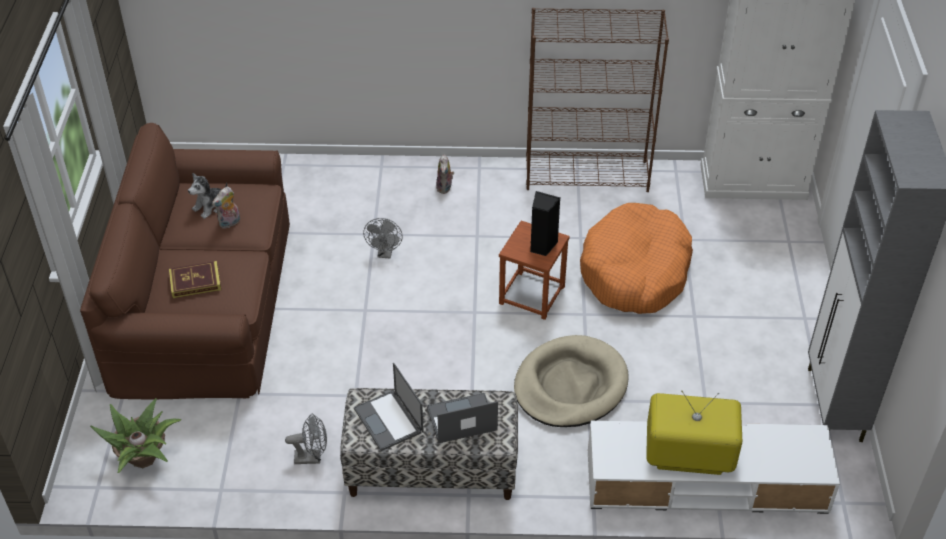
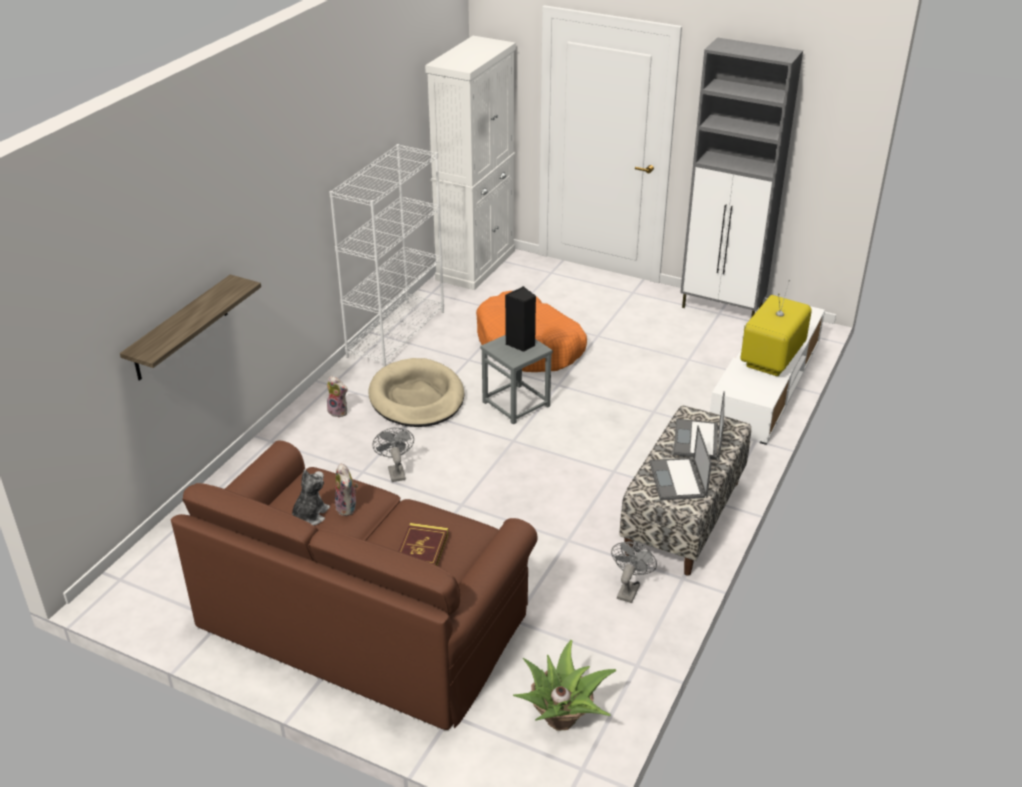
camera: 65 degrees left, 10 degrees down
(210, 207) = (309, 515): plush toy -> plush toy turned 135 degrees counterclockwise
(304, 29) = (181, 328): none -> shelf
(385, 253) = (395, 471): grey fan -> grey fan turned 135 degrees counterclockwise
(389, 421) = (678, 480): laptop -> laptop turned 90 degrees clockwise
(532, 295) = (516, 404): brown stool -> grey stool
(570, 385) = (632, 415): beige dog bed -> beige dog bed (417, 398)
(587, 175) = (396, 333): brown bookcase -> white bookcase

